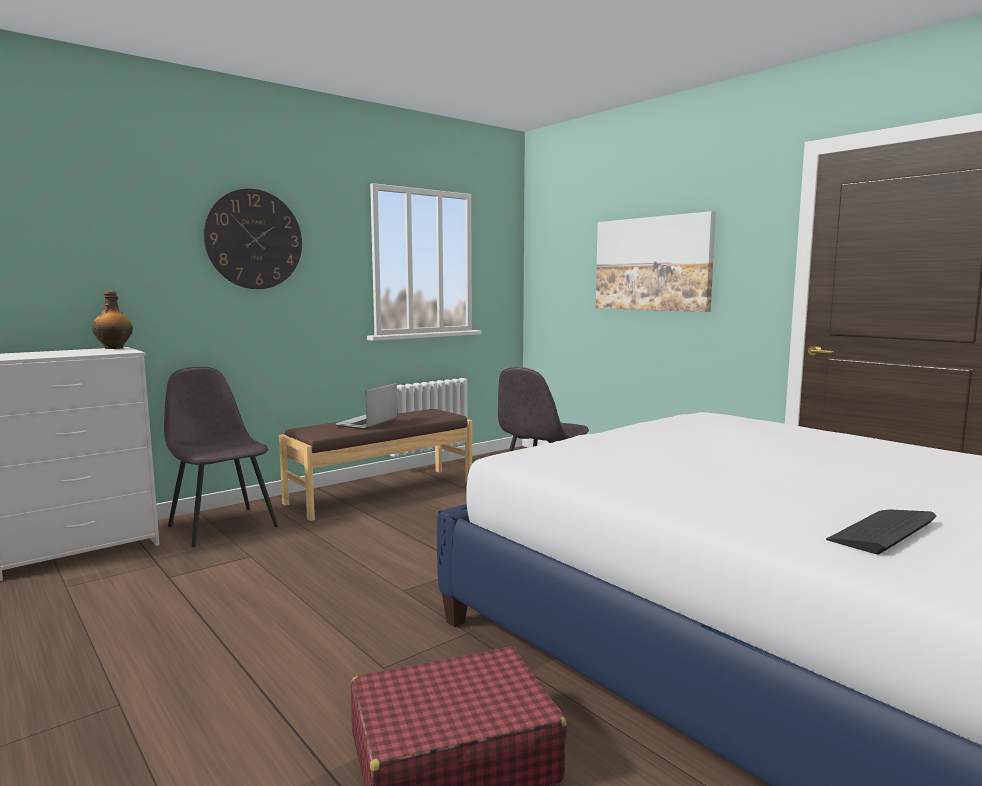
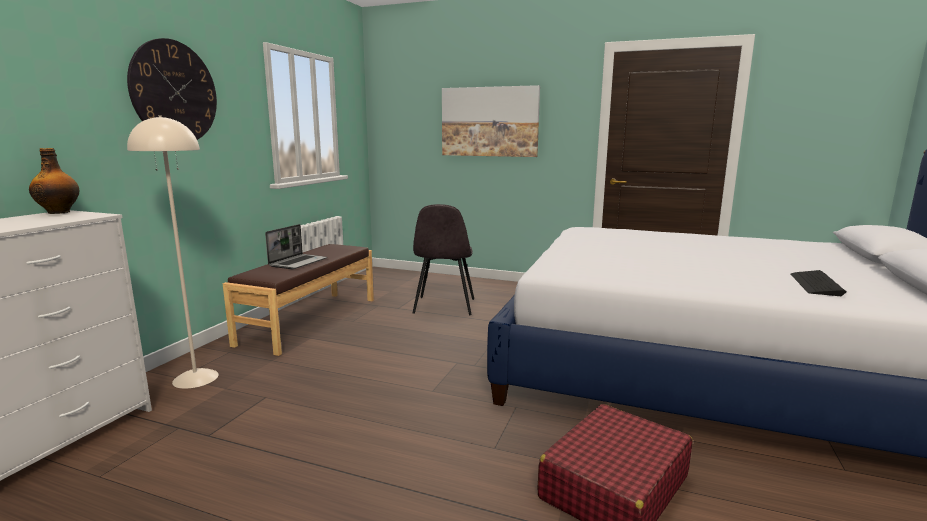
camera: 30 degrees left, 5 degrees up
(222, 526) = (196, 378): grey chair -> beige floor lamp
(367, 423) = (298, 262): laptop -> laptop turned 150 degrees counterclockwise

